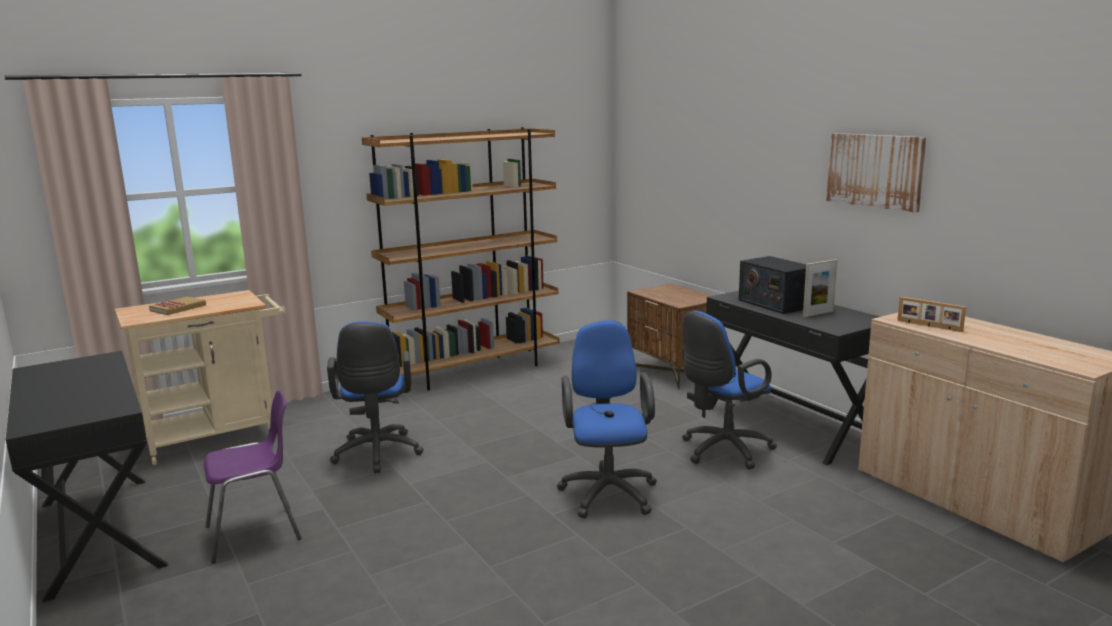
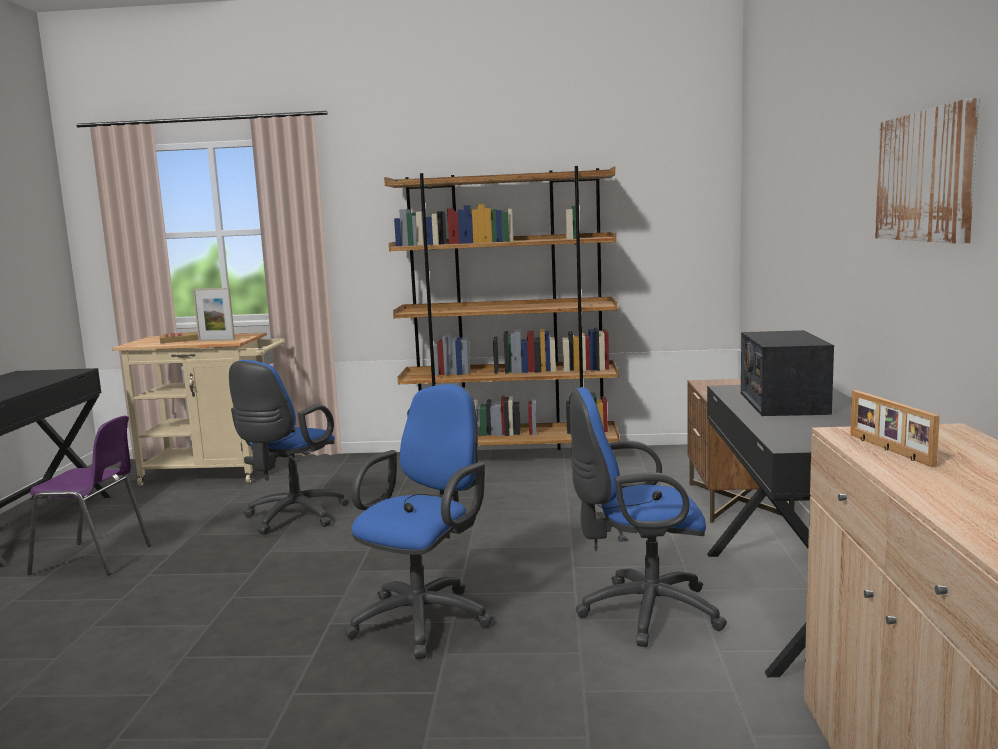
camera: 35 degrees right, 5 degrees down
(818, 314) = (816, 423): picture frame -> picture frame (216, 340)

